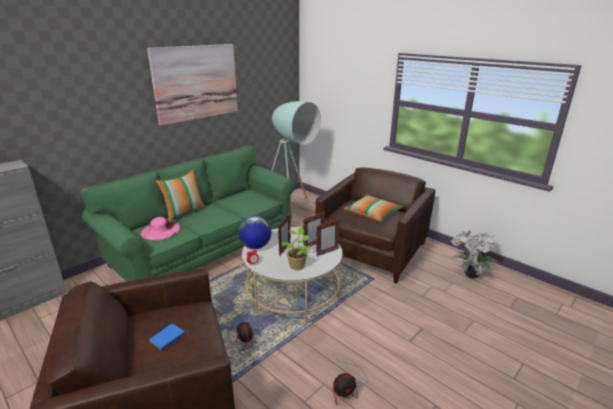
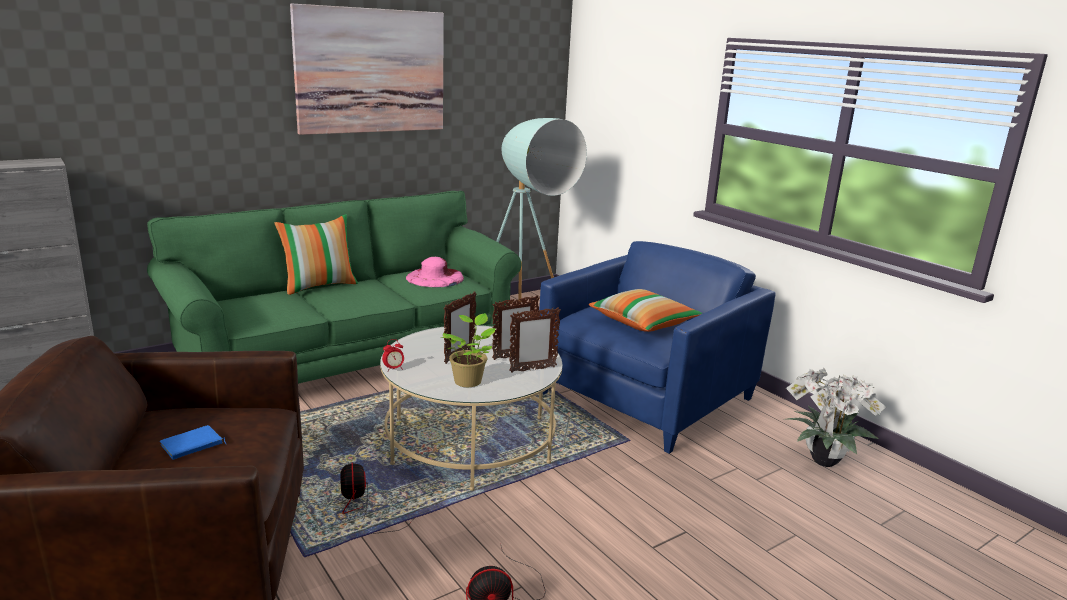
camera: 10 degrees right, 5 degrees down
(161, 230) = (266, 304): pink hat -> pink hat (435, 277)
(255, 246) = (411, 346): globe -> none
(372, 250) = (646, 396): brown armchair -> blue armchair

